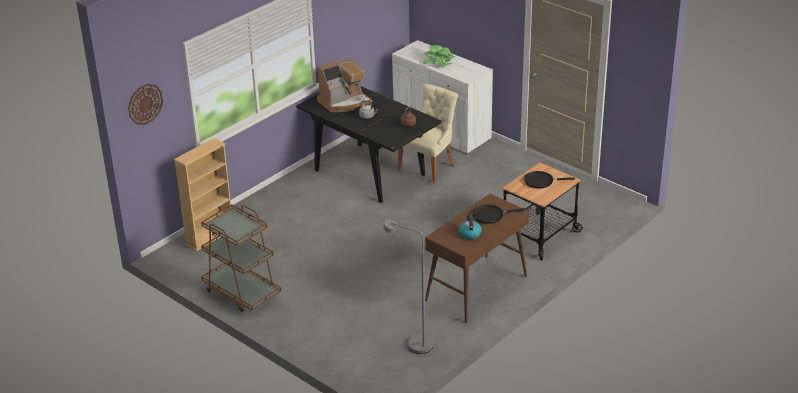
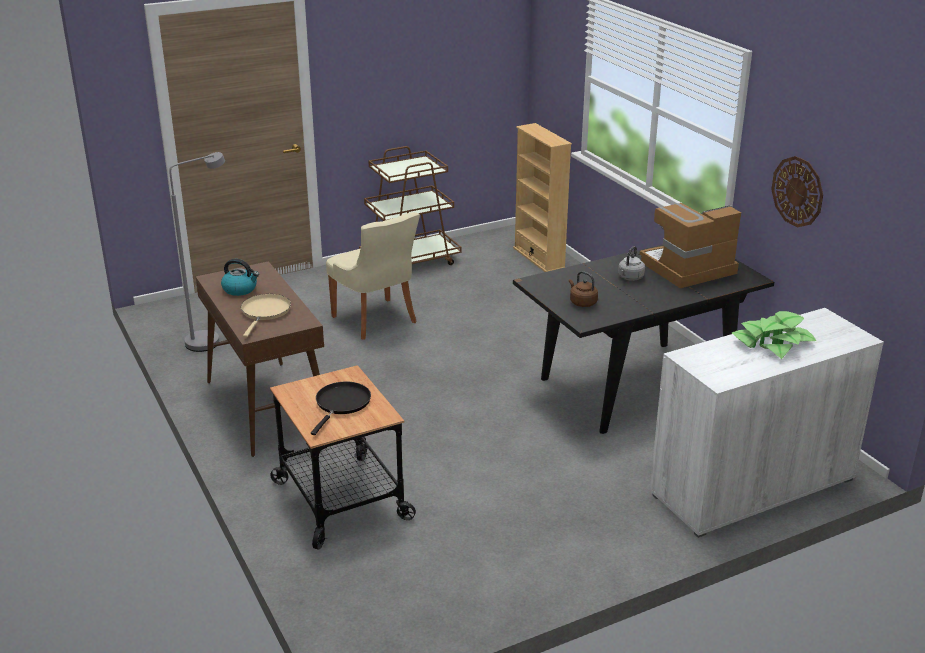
camera: 110 degrees right, 5 degrees down
(145, 104) = (548, 38): wall clock -> wall clock (797, 191)
(344, 102) = (687, 268): coffee machine -> coffee machine turned 75 degrees clockwise
(428, 167) = (626, 443): beige chair -> beige chair (376, 320)
(490, 215) = (265, 312): black frying pan -> beige frying pan

